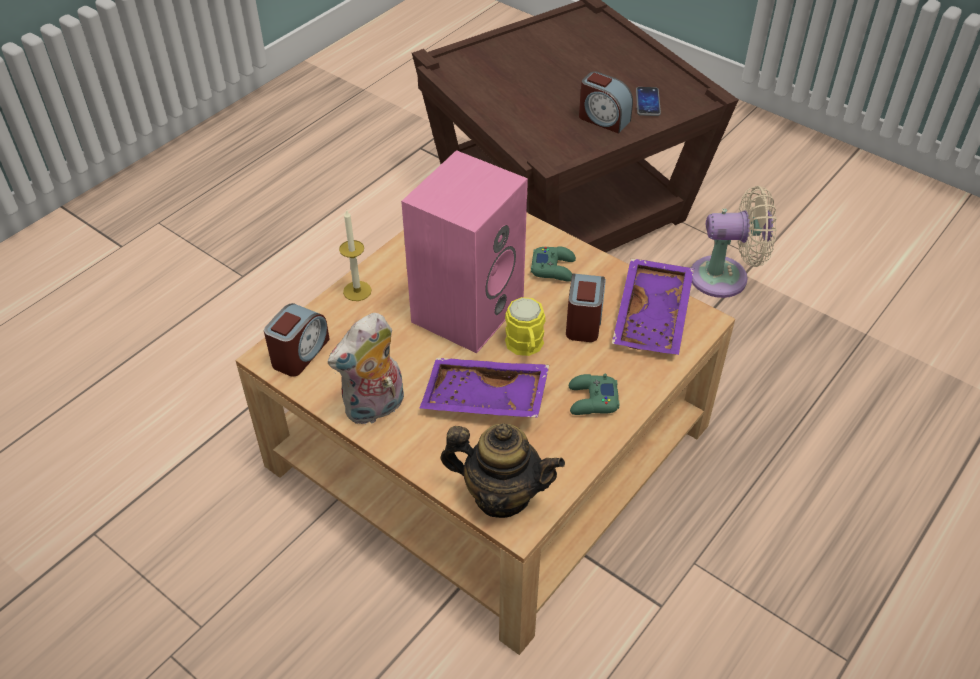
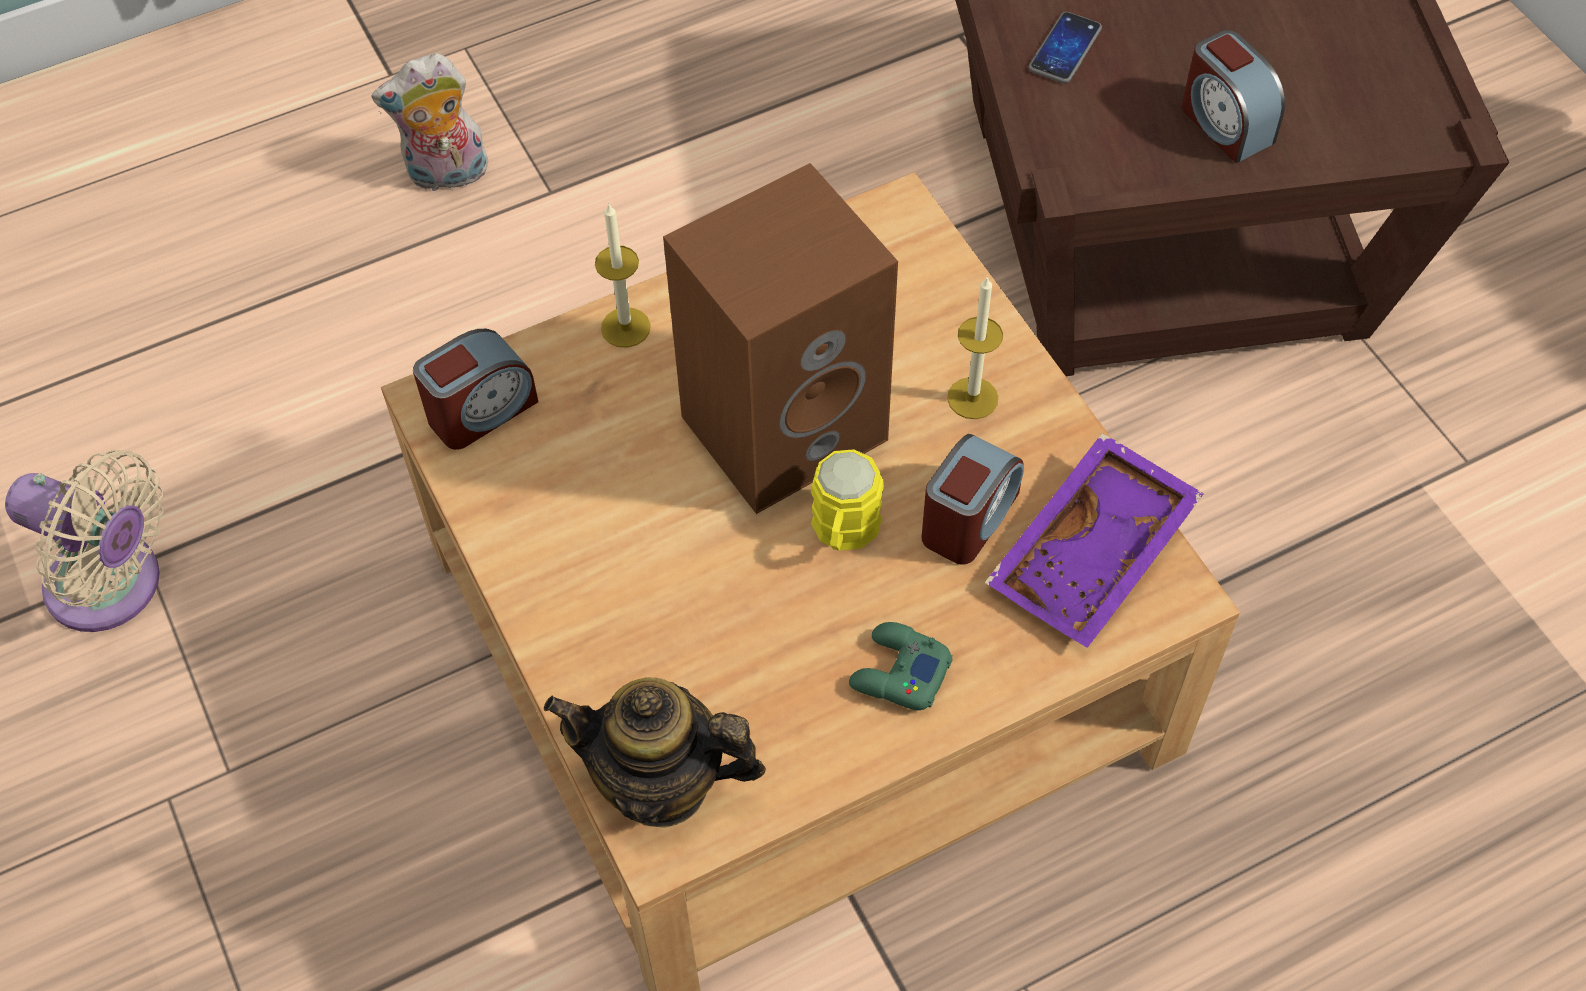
camera: 25 degrees right, 10 degrees up
(375, 409) = (546, 554): plush toy -> plush toy (447, 176)
(467, 308) = (786, 423): pink speaker -> brown speaker
(484, 400) = (723, 605): purple tray -> none
(501, 495) = (661, 783): teapot -> teapot turned 150 degrees clockwise
(553, 268) = (972, 398): green game controller -> candle
(647, 102) = (1330, 113): phone -> phone (1065, 49)
(725, 277) = (1380, 479): beige fan -> beige fan (114, 587)

